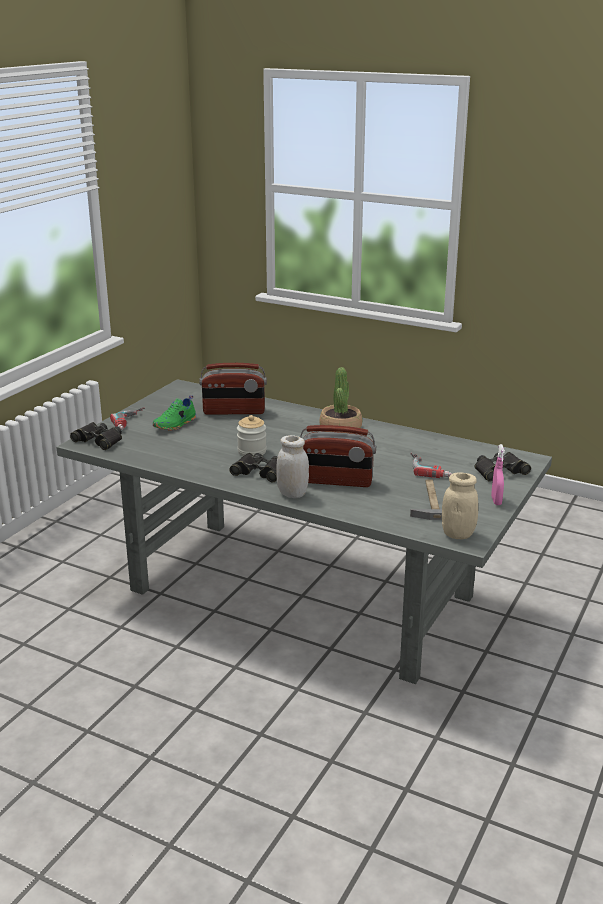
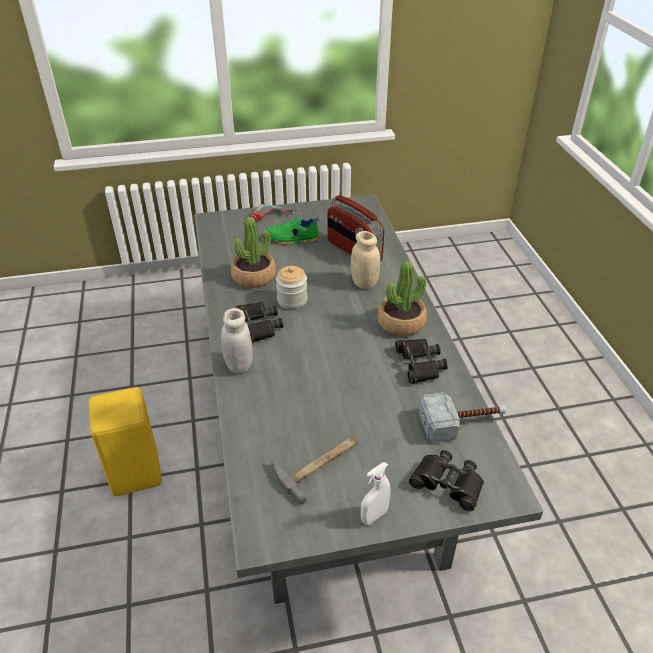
camera: 50 degrees right, 15 degrees up
(99, 440) = (223, 224): black binoculars -> black binoculars (419, 364)
(190, 704) = (134, 473): none -> yellow stool
(196, 454) = (254, 276): none -> potted plant
(336, 481) = (290, 378): radio -> none
(430, 468) = (391, 425): power drill -> none
(458, 534) = (267, 522): beige jar -> beige jar (364, 283)
(459, 448) = (462, 422): none -> hammer
(496, 501) = (374, 516): pink spray bottle -> white spray bottle

